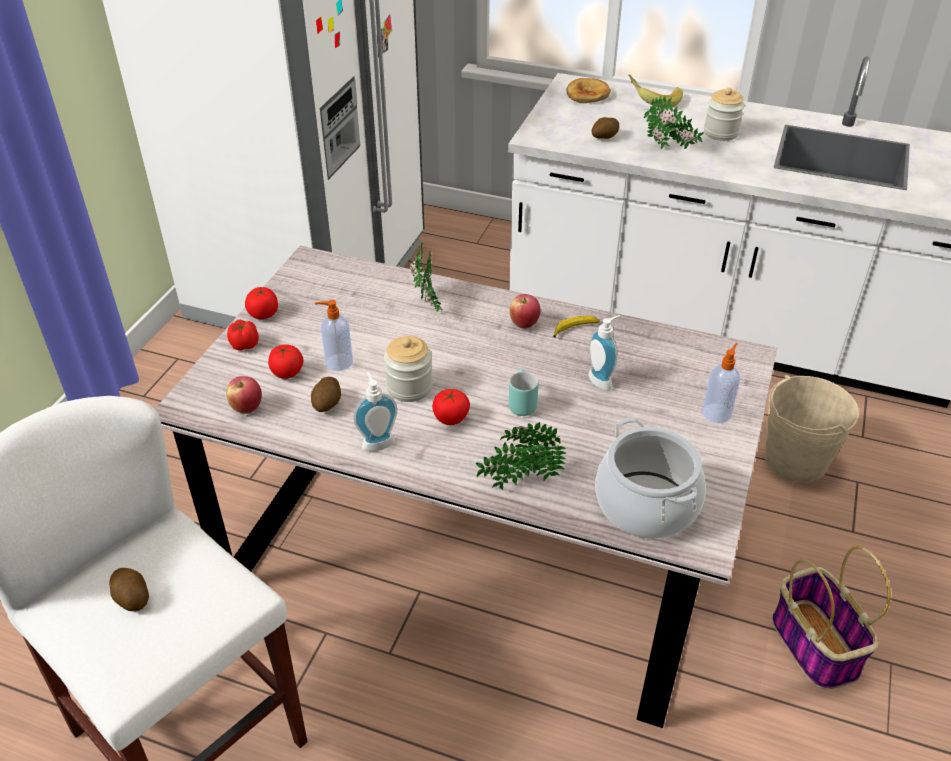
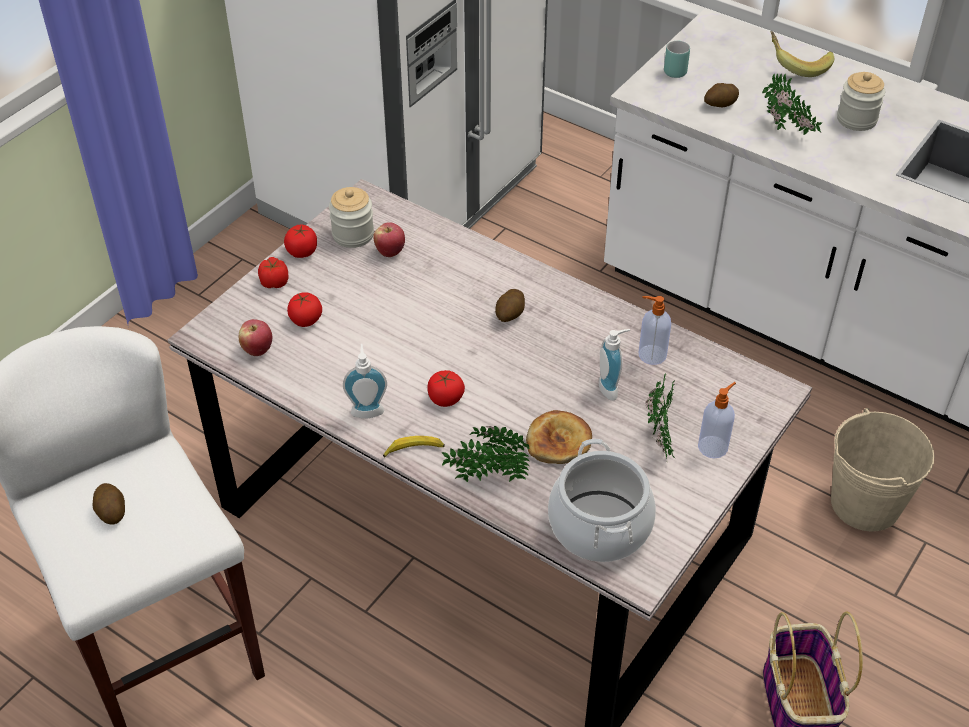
camera: 15 degrees right, 5 degrees up
(327, 404) = (333, 361): potato -> potato (510, 315)
(338, 362) = (357, 318): soap dispenser -> soap dispenser (651, 355)
(409, 387) = (417, 358): jar -> jar (353, 234)
(427, 304) = (466, 270): potted plant -> potted plant (659, 441)
(520, 403) = (518, 396): turquoise mug -> turquoise mug (674, 69)
(524, 324) = (556, 310): apple -> apple (390, 252)
(575, 329) = (606, 326): banana -> banana (414, 450)
(587, 94) = (726, 43): bread -> bread (558, 441)

